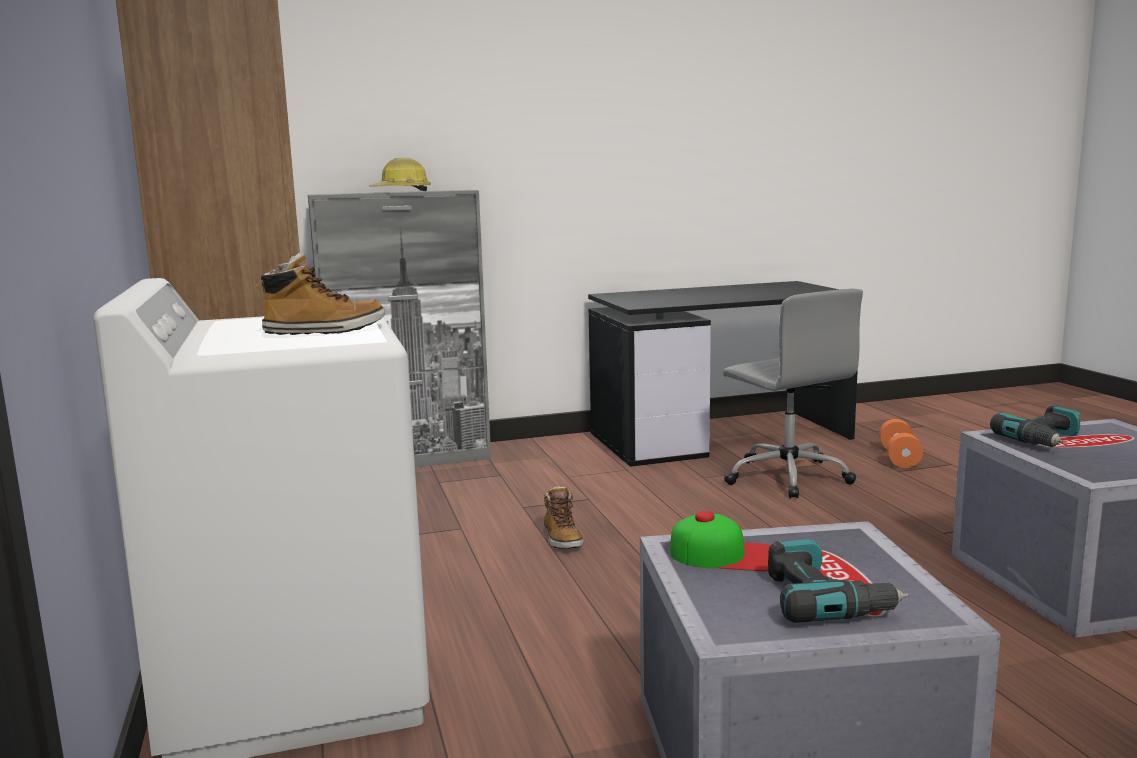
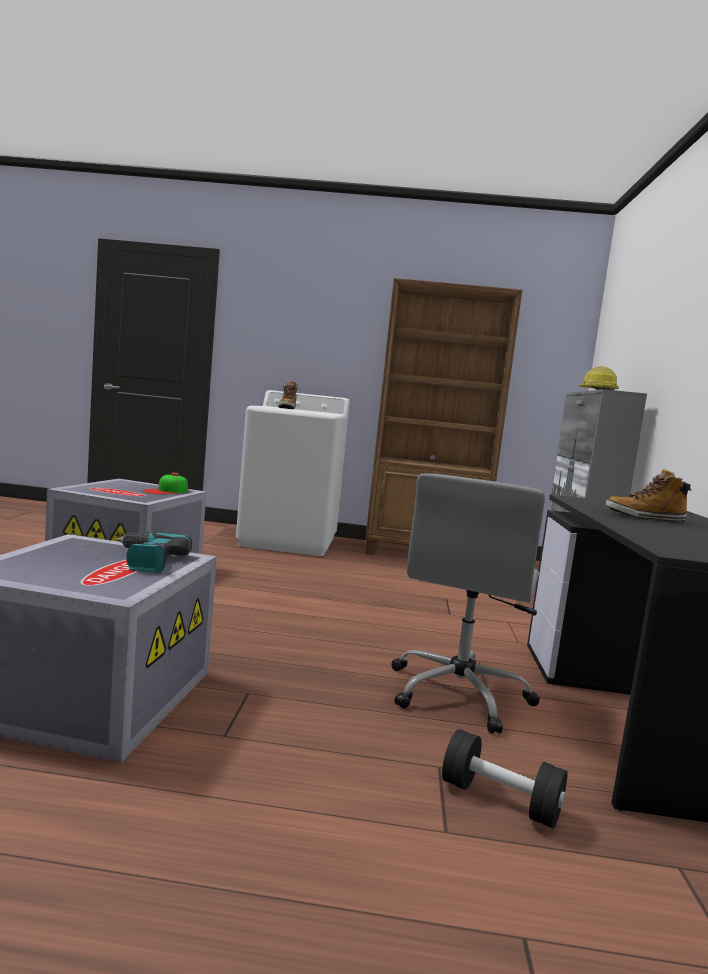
camera: 110 degrees right, 5 degrees down
(562, 539) = (379, 592): boot -> boot (644, 517)
(786, 476) = (459, 693): grey office chair -> grey office chair turned 60 degrees counterclockwise
(825, 600) = (112, 487): power drill -> none
(899, 457) = (500, 800): orange dumbbell -> black dumbbell

